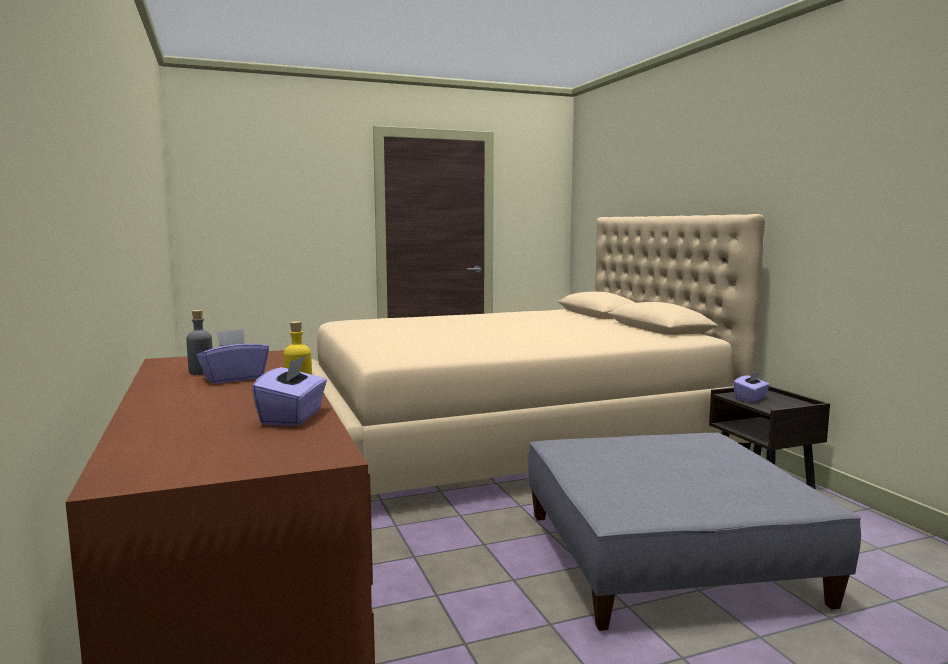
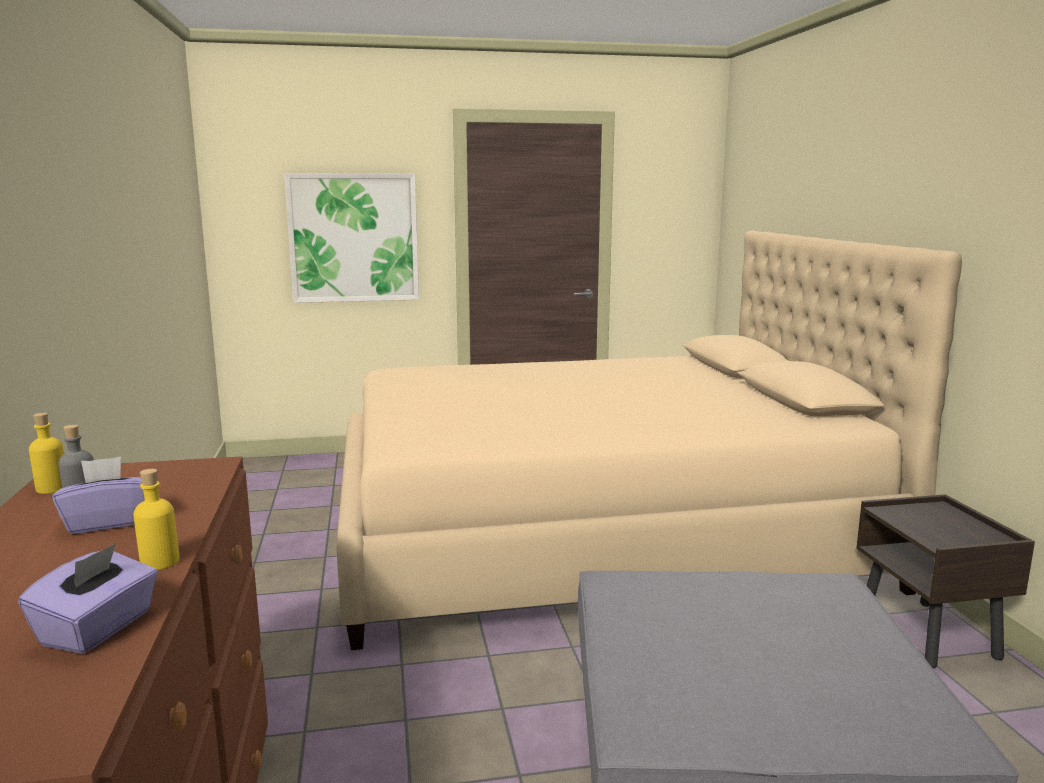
camera: 10 degrees right, 5 degrees up
(165, 367) = (52, 488): none -> yellow bottle
(295, 224) = (354, 238): none -> picture
(750, 399) = (916, 521): purple tissue box -> none

